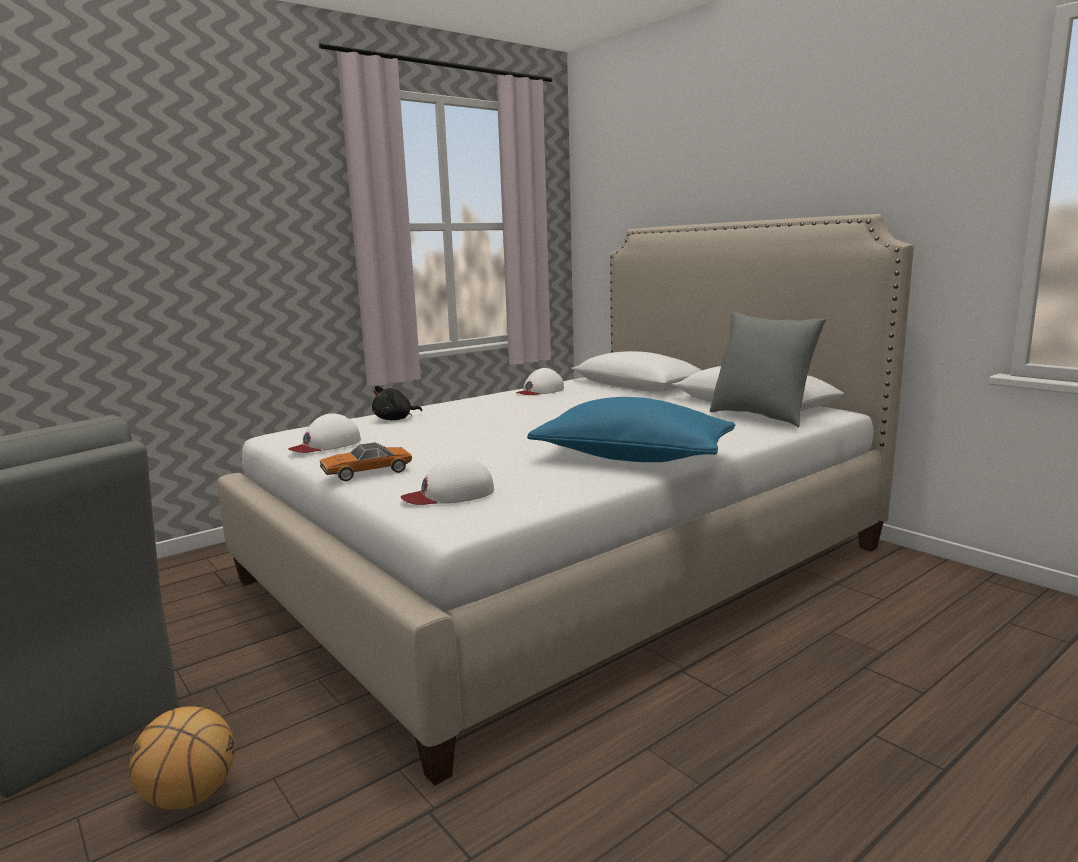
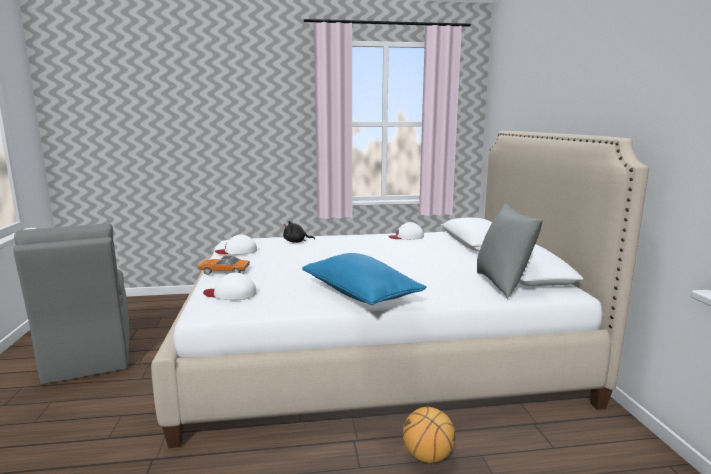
camera: 30 degrees right, 0 degrees up
(190, 796) = (88, 410): basketball -> basketball (427, 457)

